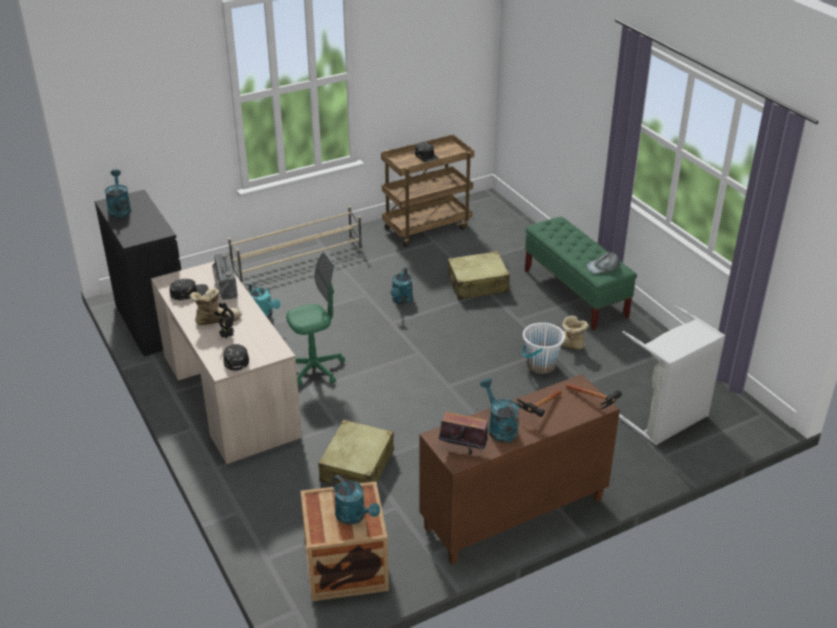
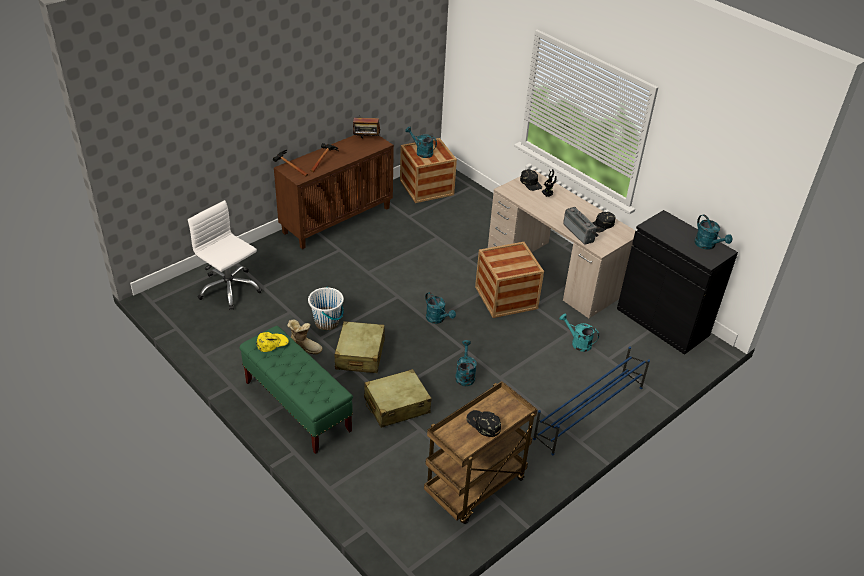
camera: 165 degrees right, 5 degrees up
(216, 319) = (564, 207): boot -> none
(298, 260) = (588, 413): beige shoe rack -> blue shoe rack
(315, 369) = (506, 297): green office chair -> crate
(357, 466) = (442, 235): beige suitcase -> beige suitcase (360, 355)
(499, 428) = (347, 151): turquoise watering can -> turquoise watering can (438, 319)
(603, 267) = (272, 343): grey cap -> yellow cap
(666, 420) = (229, 289): grey laundry basket -> white office chair

